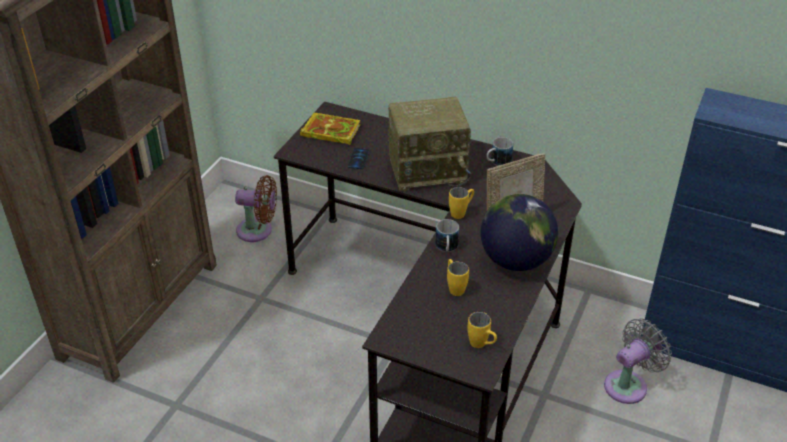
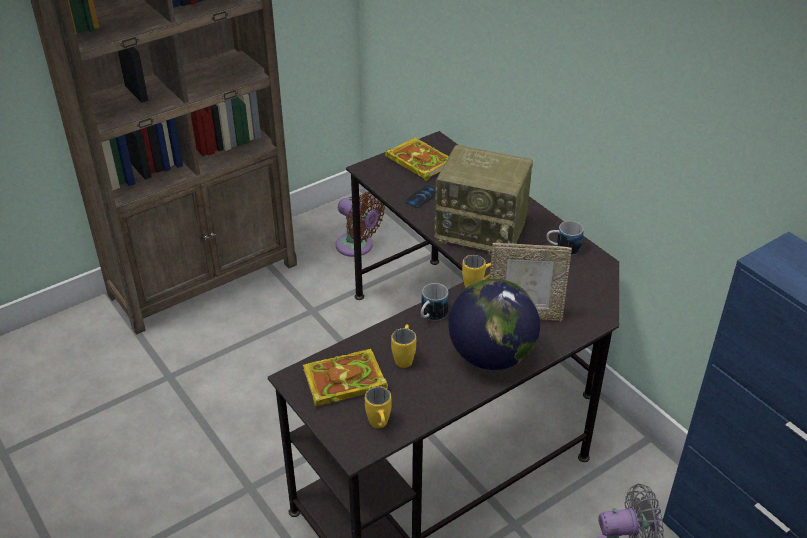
camera: 30 degrees right, 0 degrees up
(425, 325) = (343, 382): none -> book

